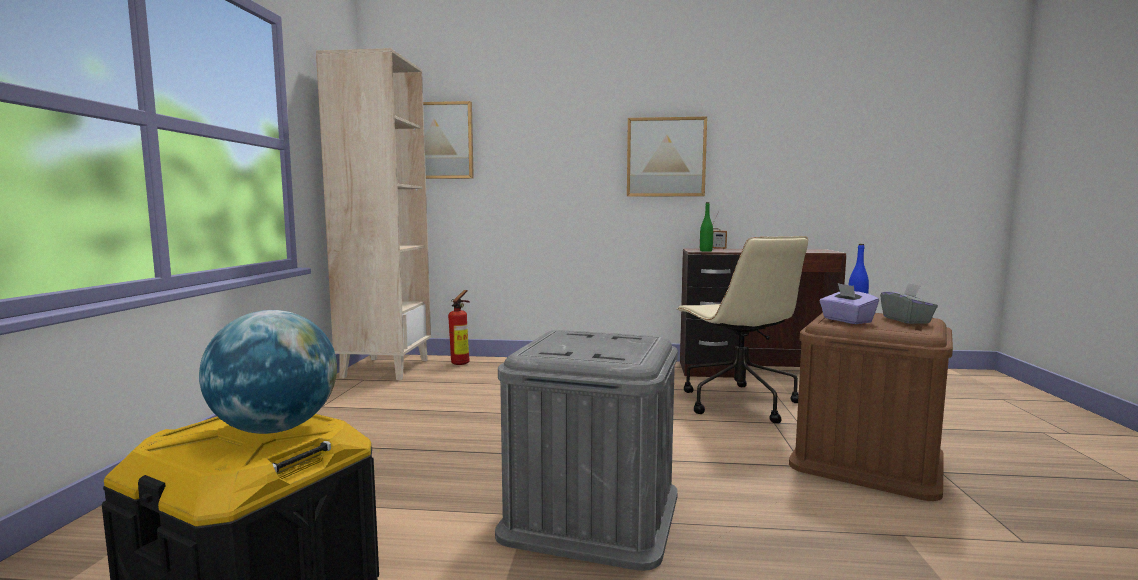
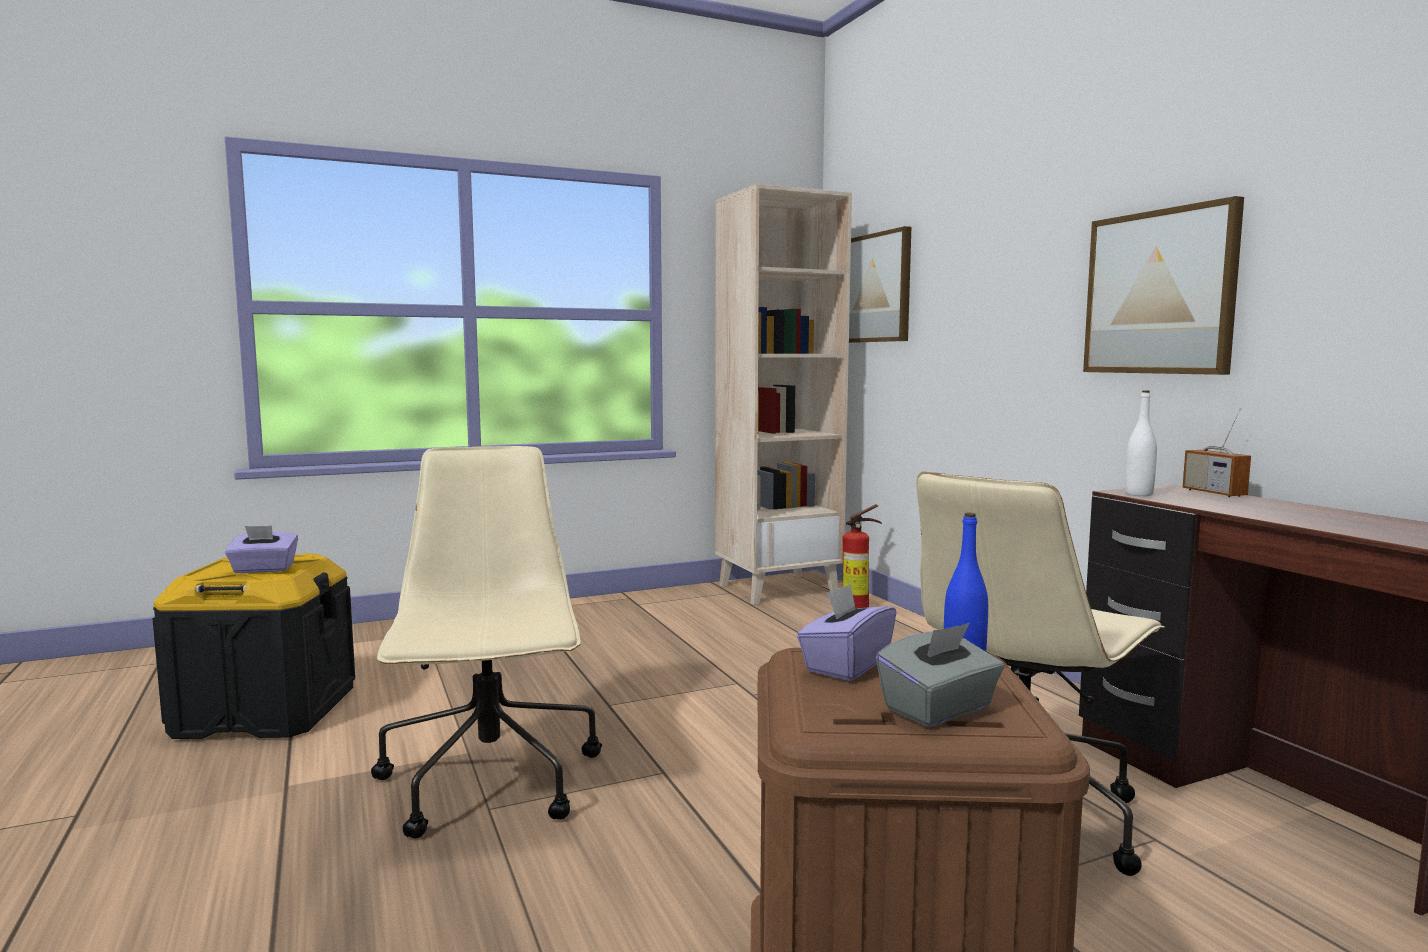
camera: 60 degrees right, 0 degrees up
(275, 429) = (263, 569): globe -> purple tissue box
(592, 513) = (491, 783): grey storage box -> beige office chair
(706, 251) = (1138, 494): green bottle -> white bottle

